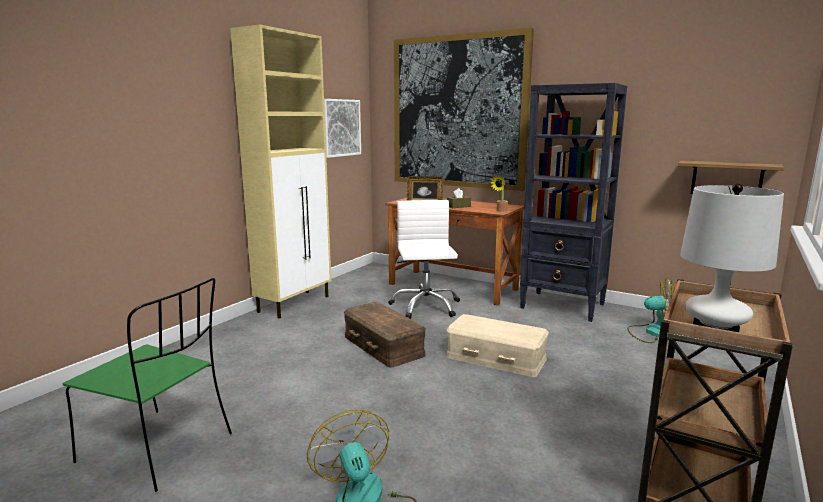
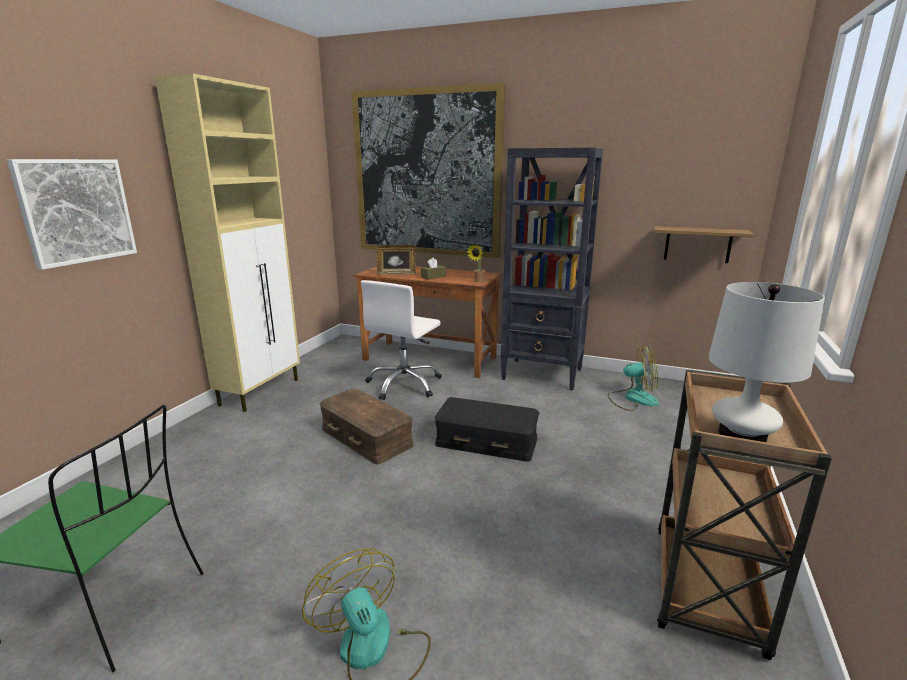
camera: 10 degrees left, 5 degrees up
(341, 128) = (298, 191): picture -> picture (76, 211)
(425, 306) = (404, 384): white office chair -> white office chair turned 135 degrees counterclockwise
(496, 357) = (487, 441): beige storage box -> black storage box

